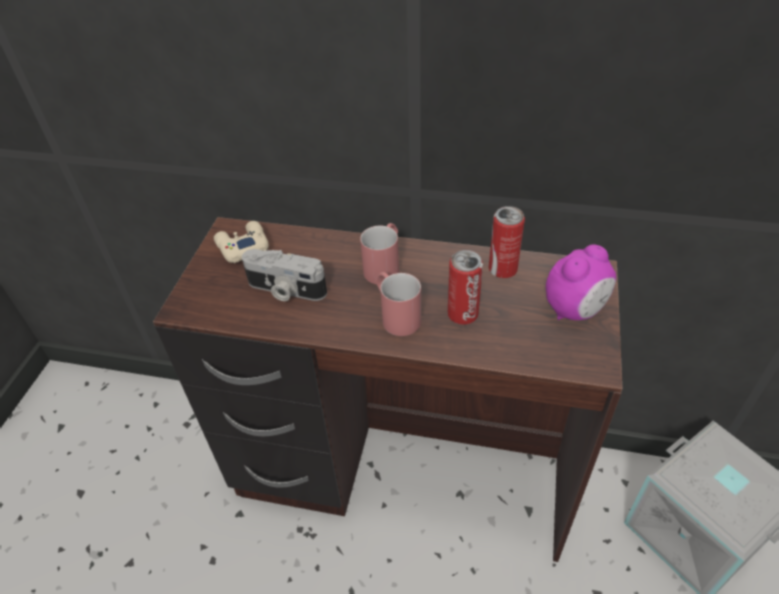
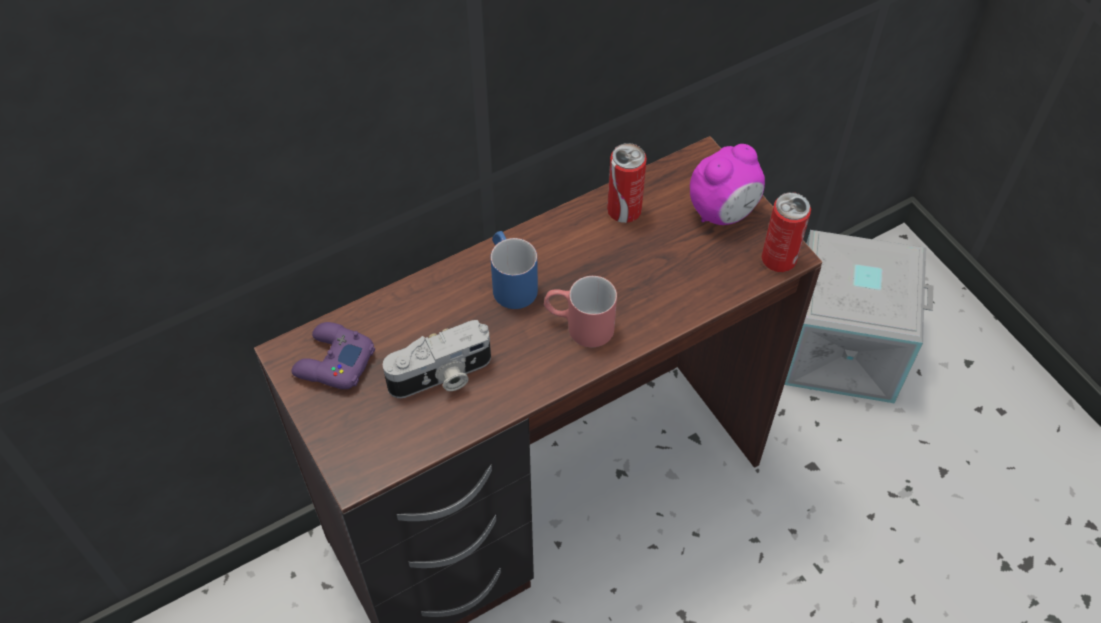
camera: 45 degrees left, 10 degrees up
(242, 247) = (333, 362): beige game controller -> purple game controller
(384, 266) = (510, 281): red mug -> blue mug
(462, 314) = (636, 282): can -> can (778, 259)
(575, 310) = (723, 212): alarm clock -> alarm clock turned 45 degrees clockwise

